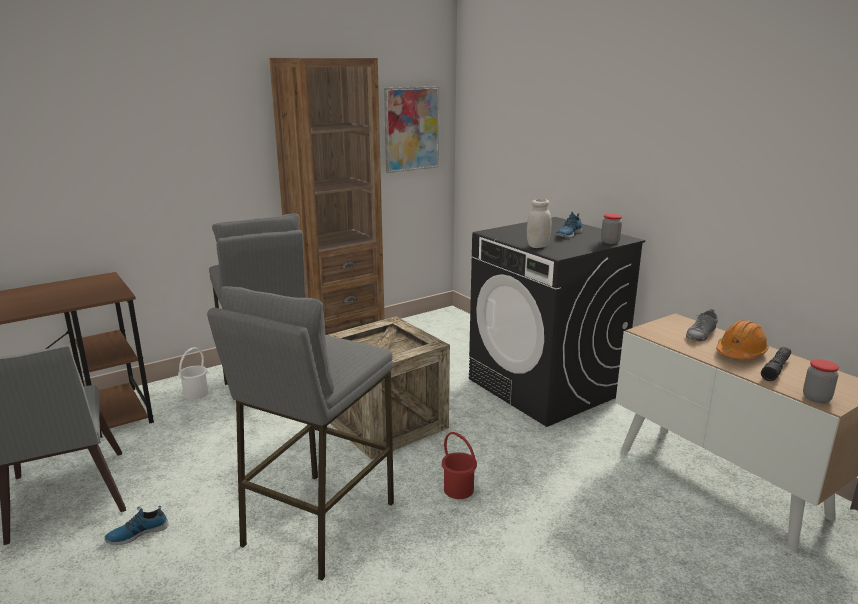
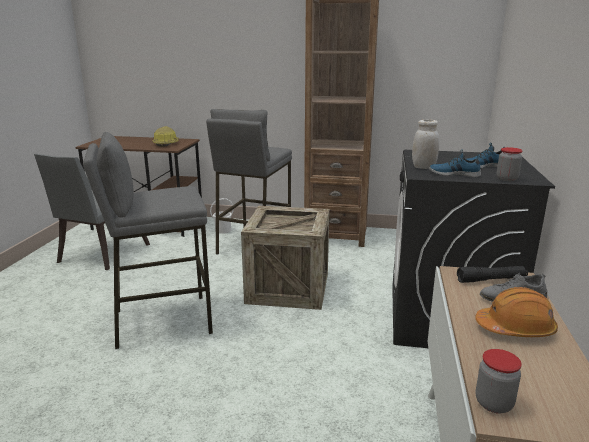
camera: 45 degrees right, 0 degrees up
(85, 290) = (166, 143): none -> hard hat
(137, 533) = (96, 282): shoe -> shoe (454, 174)
(411, 129) = (444, 61): picture -> none
(459, 489) = (260, 348): red bucket -> none
(776, 369) = (519, 358): black flashlight -> black flashlight (491, 280)

